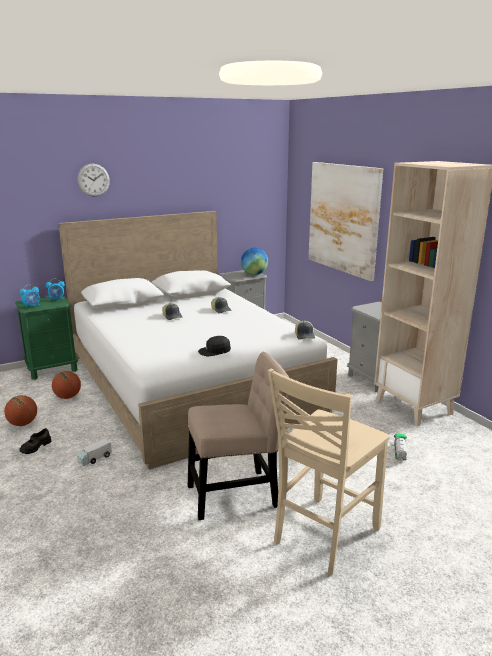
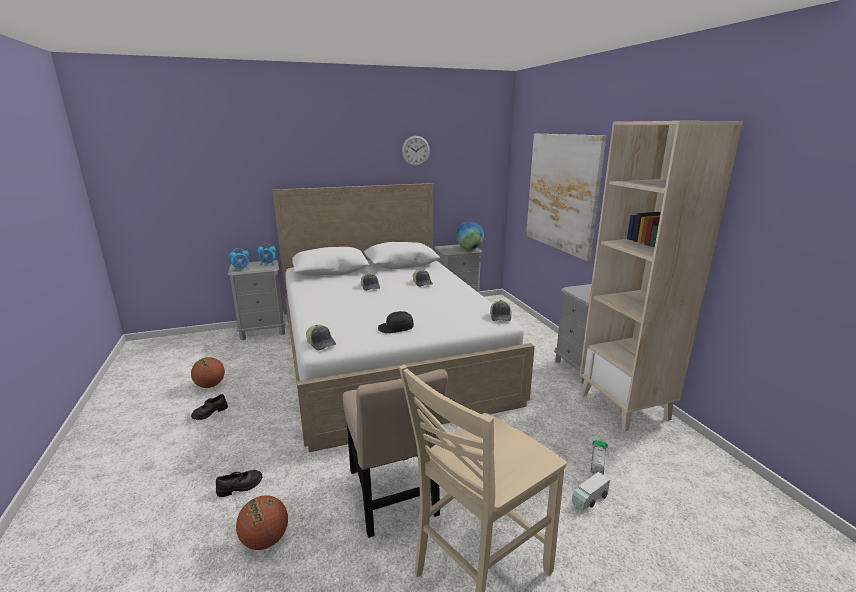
camera: 10 degrees right, 0 degrees up
(52, 369) = (263, 331): green nightstand -> grey nightstand
(68, 397) = (264, 361): basketball -> basketball (265, 540)
(93, 180) = (308, 148): wall clock -> wall clock (415, 151)
(94, 459) = (260, 433): toy truck -> toy truck (589, 499)
(97, 502) = (240, 486): none -> black shoe
(153, 369) = (321, 343): none -> cap
(237, 494) = (392, 496): beige chair -> beige chair turned 75 degrees clockwise

